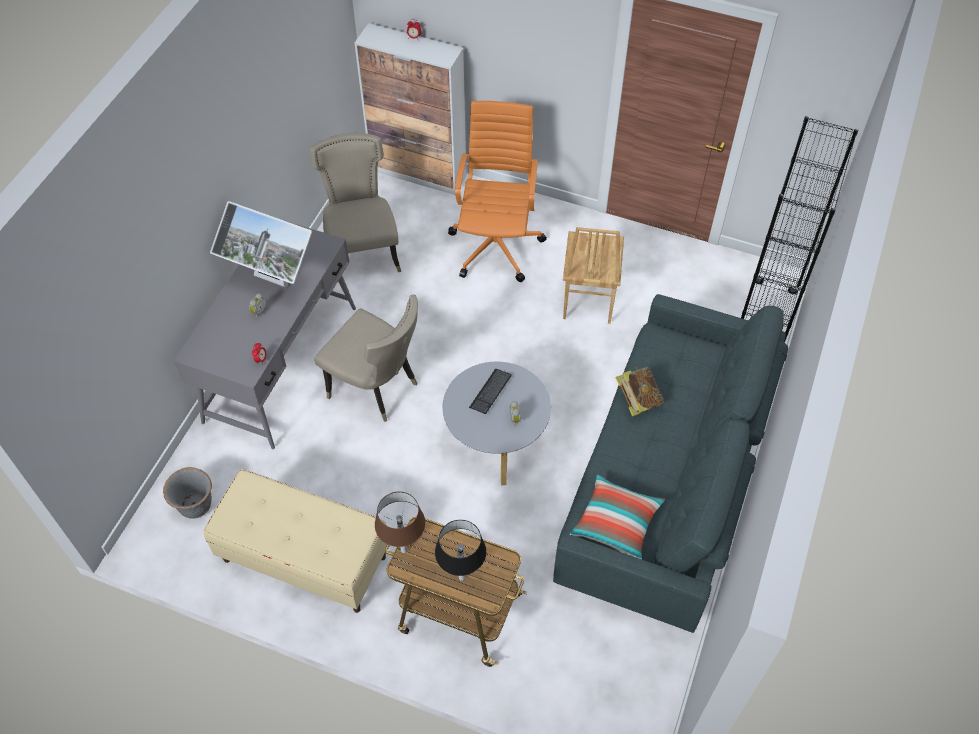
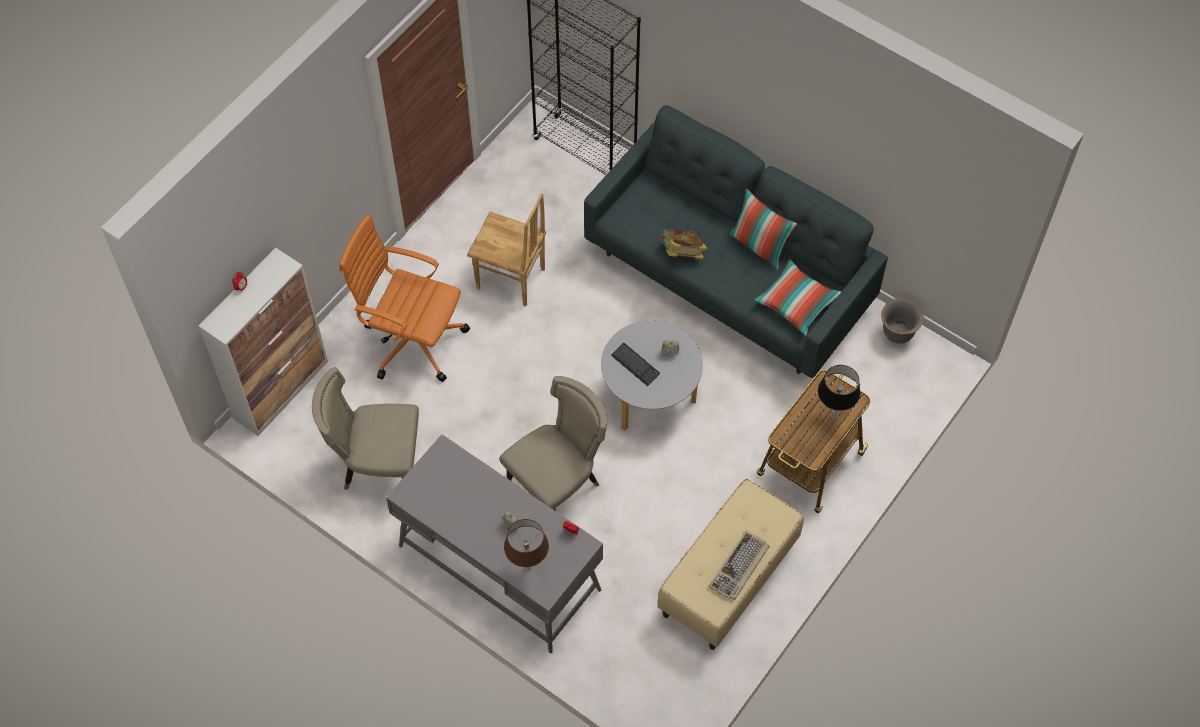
camera: 75 degrees left, 5 degrees up
(195, 506) = (646, 668): grey planter -> grey planter (897, 333)
(272, 279) = (473, 508): monitor -> none
(275, 535) = (739, 567): none -> keyboard
(404, 550) = (798, 453): brown table lamp -> brown table lamp (528, 568)
(677, 472) = (759, 246): none -> pillow

